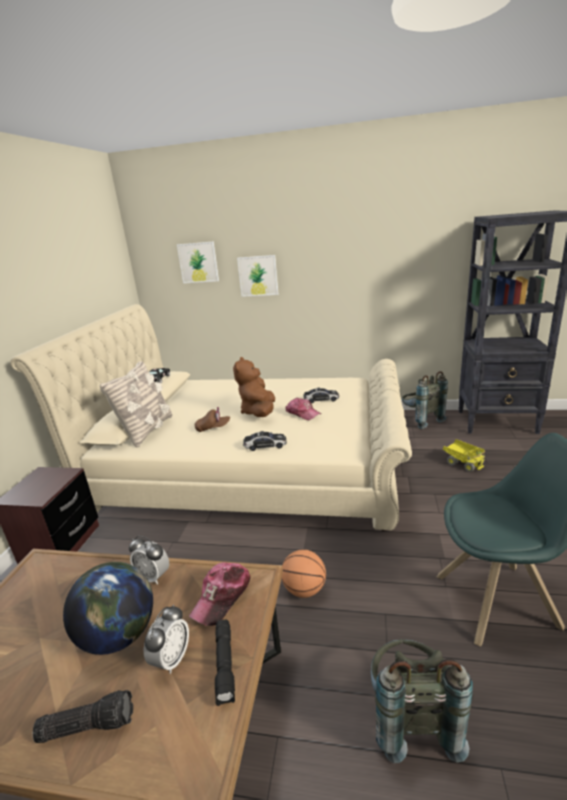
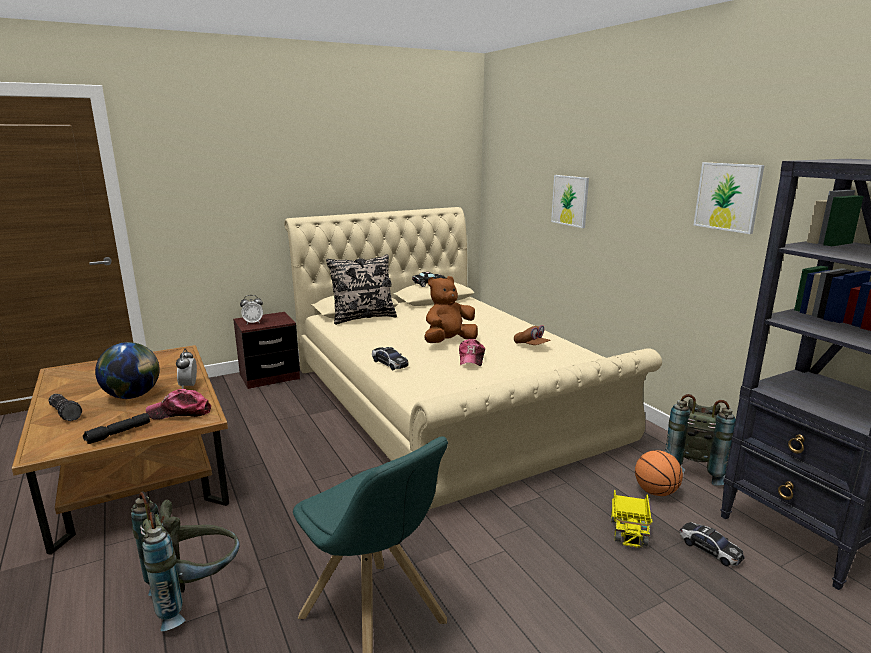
camera: 50 degrees right, 5 degrees down
(147, 431) = (363, 318): beige pillow -> black pillow
(171, 659) = (119, 417): alarm clock -> alarm clock (253, 322)
(198, 262) = (525, 174): picture -> picture (728, 197)
(213, 428) = (396, 336): brown cap -> brown cap (531, 346)
(304, 589) = (301, 492): basketball -> basketball (655, 492)
(321, 399) = (518, 358): toy car -> toy car (709, 549)

